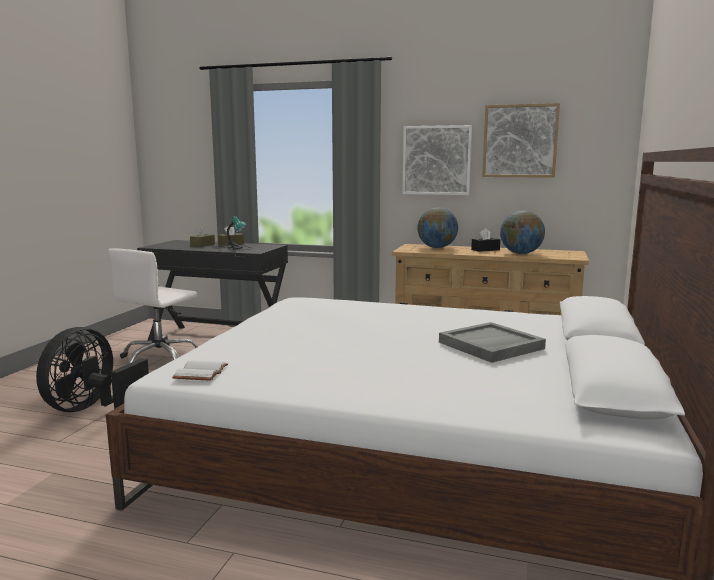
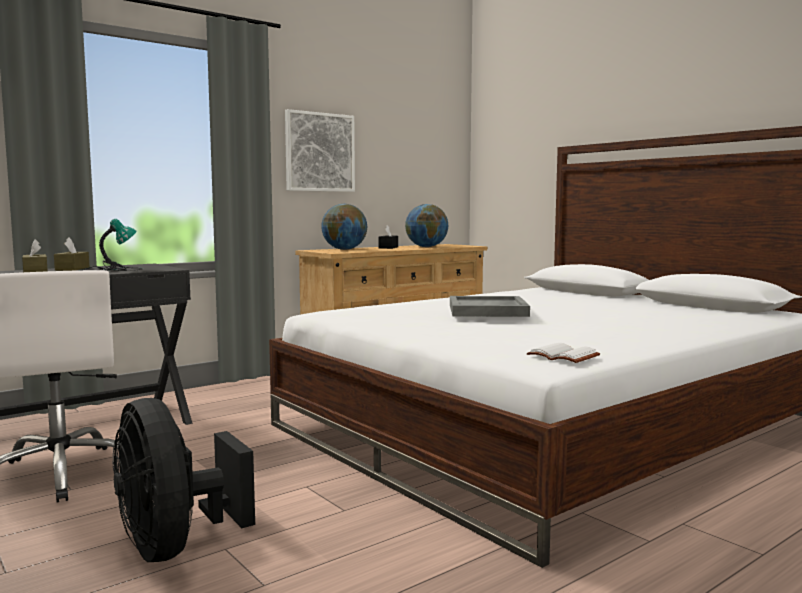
camera: 55 degrees left, 5 degrees down
(491, 346) = (591, 304): grey tray -> grey tray (488, 311)
(520, 141) = (391, 137): picture -> none

